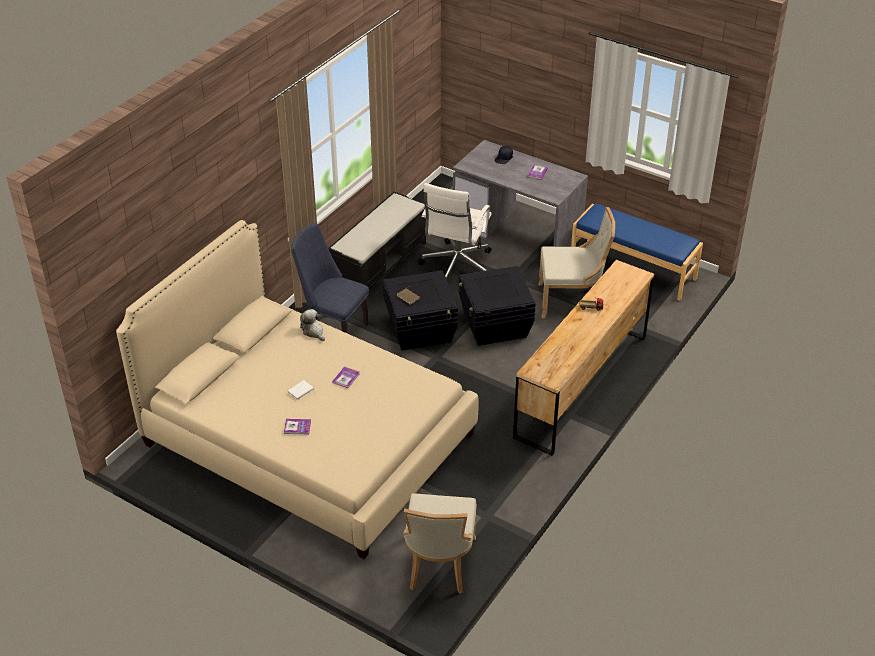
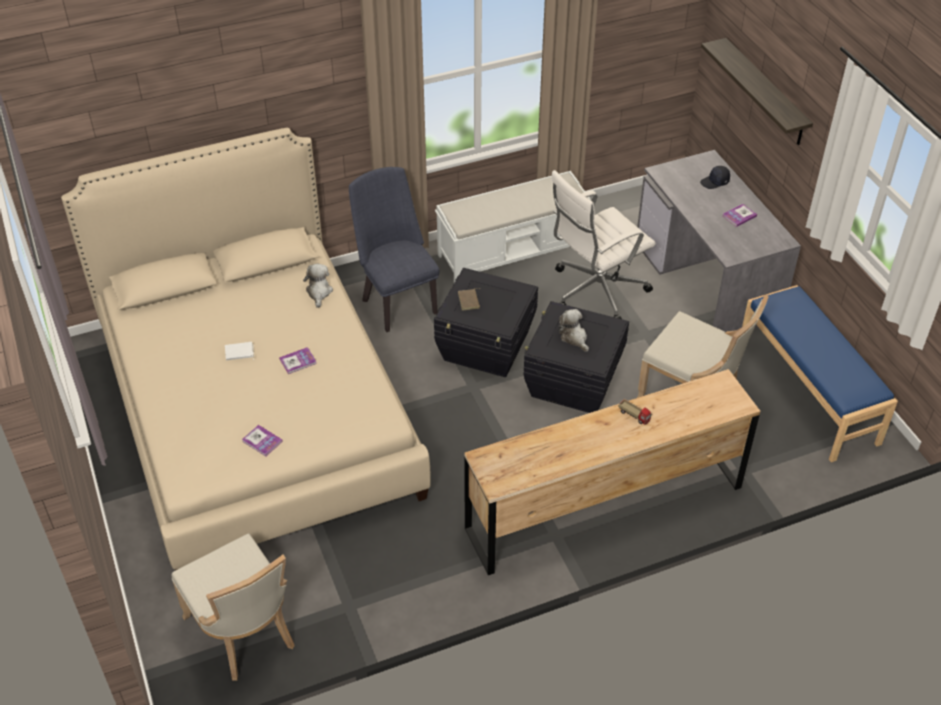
camera: 35 degrees right, 5 degrees up
(297, 427) = (195, 391): book -> book (262, 441)
(379, 265) = (513, 251): black bench -> white bench
(439, 565) = (244, 633): beige chair -> beige chair turned 75 degrees counterclockwise
(495, 289) = (574, 337): none -> plush toy
(516, 85) = (765, 92): none -> shelf

